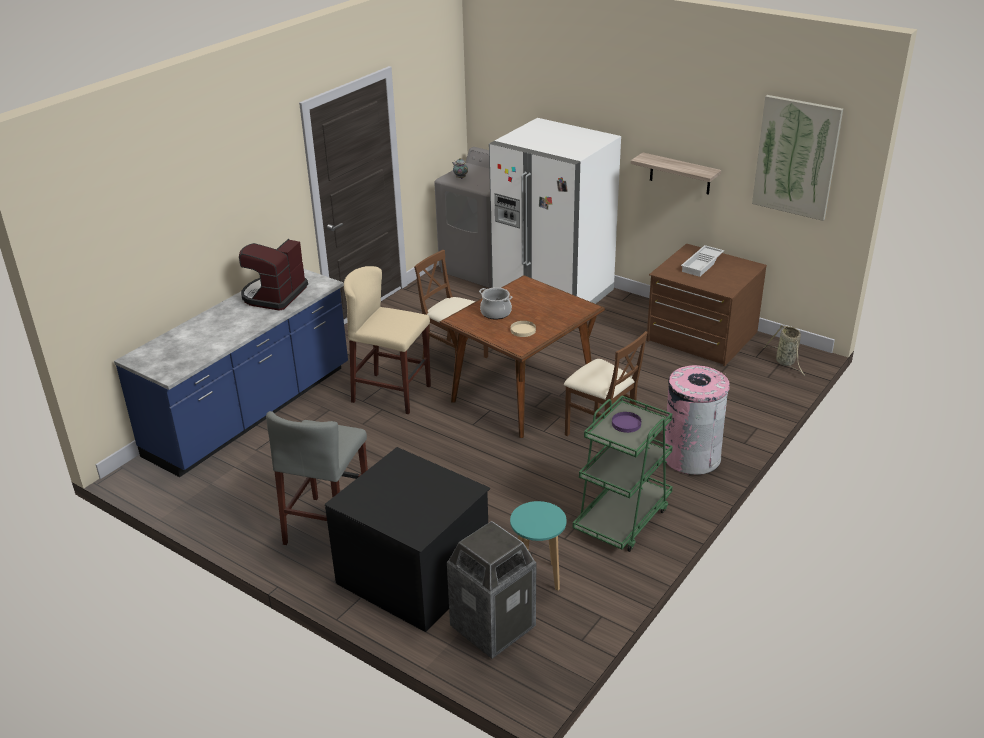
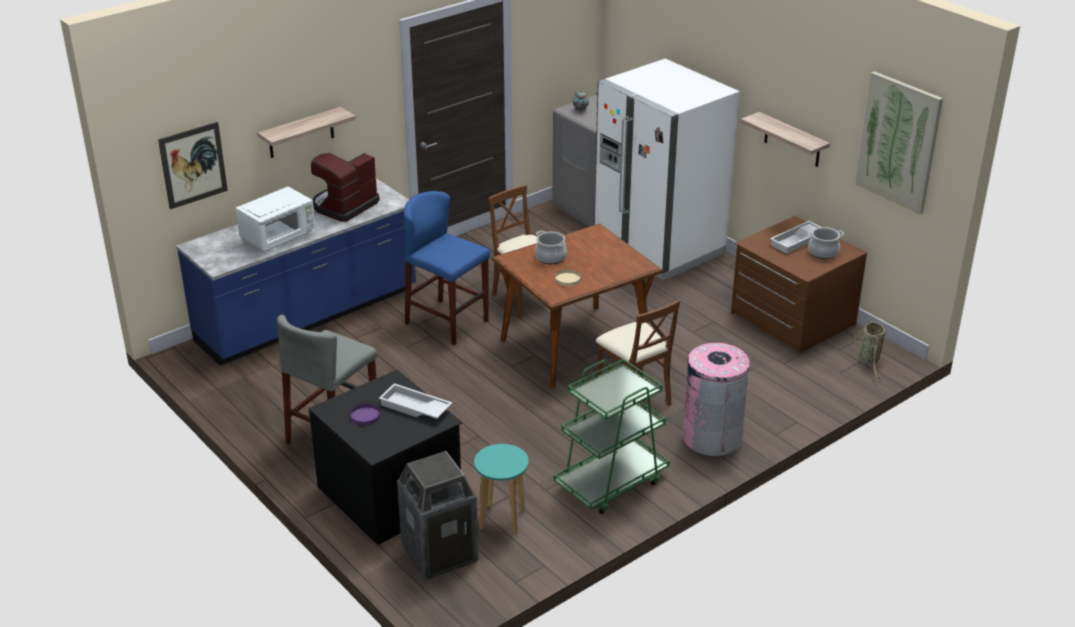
camera: 15 degrees right, 0 degrees up
(122, 273) = (193, 165): none -> picture
(221, 227) = (301, 133): none -> shelf
(221, 335) = (279, 237): none -> white microwave
(391, 393) = (447, 322): beige stool -> blue stool
(435, 482) = (414, 408): none -> white tray
(626, 423) = (614, 386): purple plate -> purple plate (365, 416)
(730, 271) = (823, 253): none -> cooking pot

